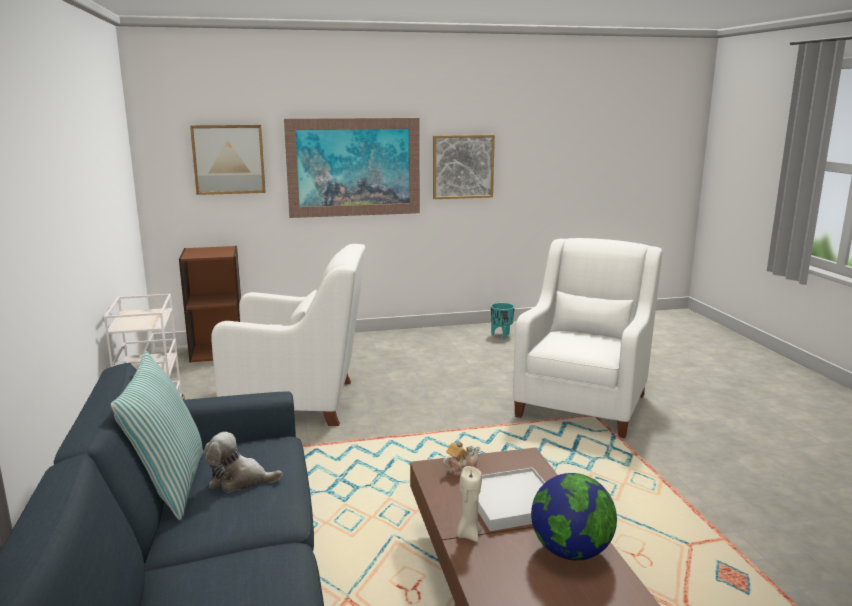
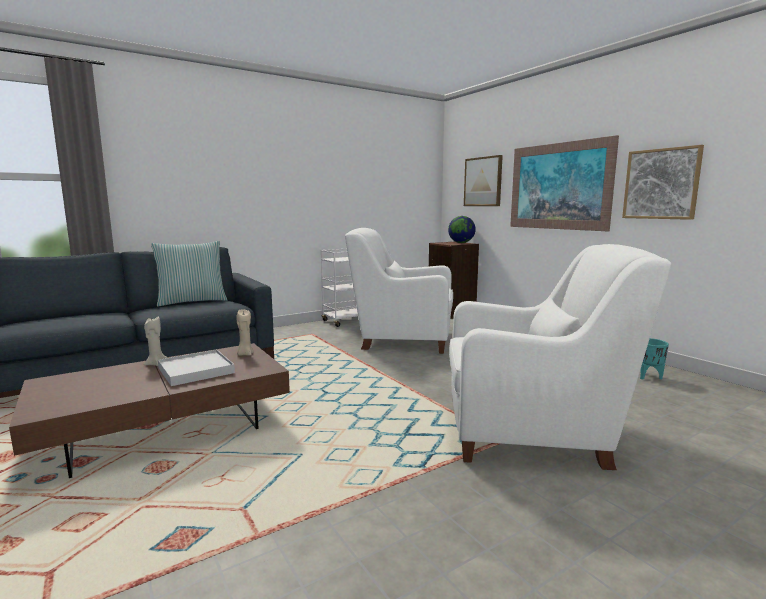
camera: 70 degrees right, 5 degrees down
(239, 480) = (190, 306): plush toy -> none
(298, 402) = (401, 339): white armchair -> white armchair turned 120 degrees clockwise
(461, 469) = (245, 354): teapot -> beige candle
(571, 551) = (123, 390): globe -> globe (461, 243)

